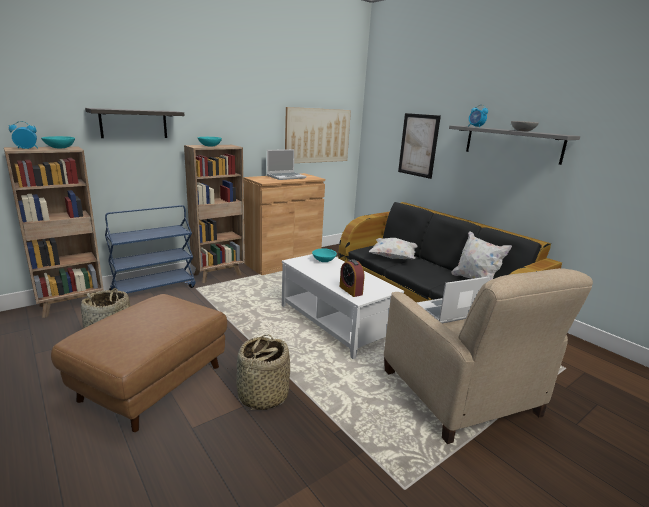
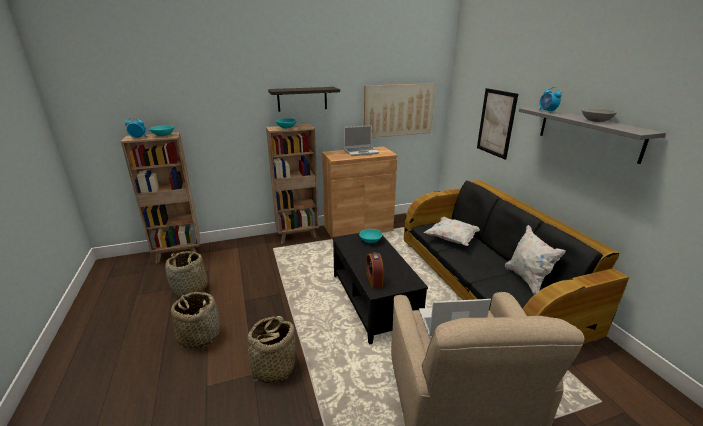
camera: 20 degrees right, 5 degrees up
(134, 123) = (224, 111): shelf -> shelf (302, 99)
(152, 382) = (199, 336): brown ottoman -> basket
(154, 289) = (242, 245): blue cart -> none
(336, 322) = (374, 301): white coffee table -> black coffee table

